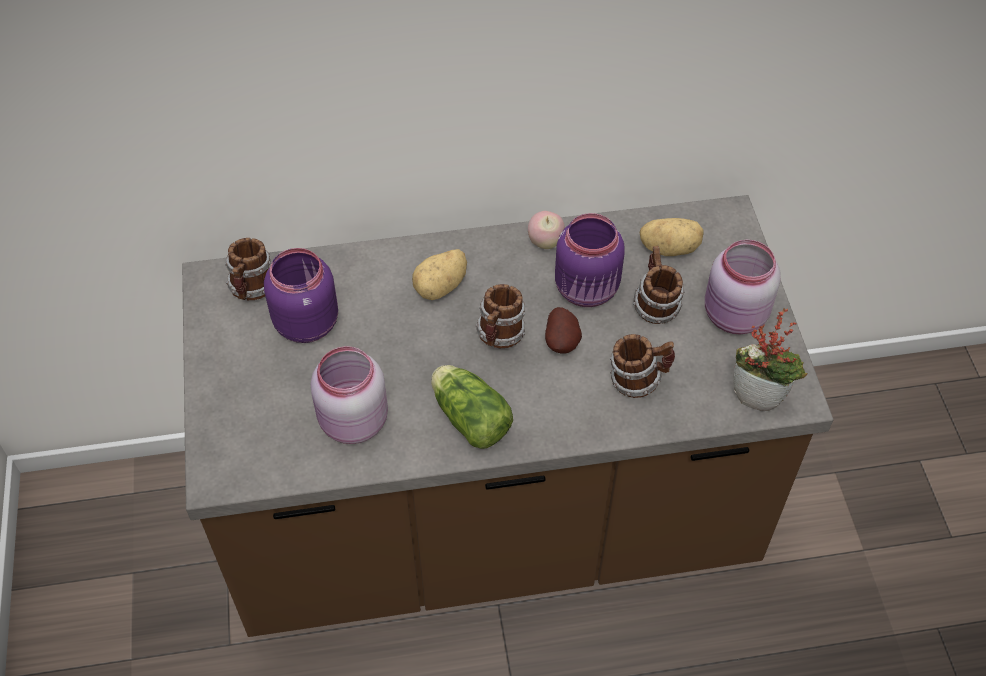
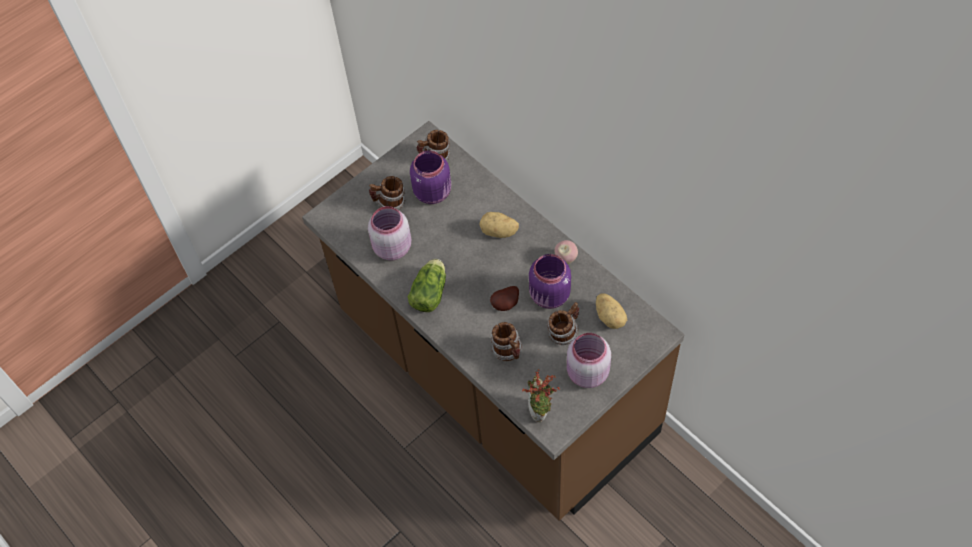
camera: 60 degrees right, 5 degrees up
(500, 336) = (488, 275): mug -> mug (389, 203)

